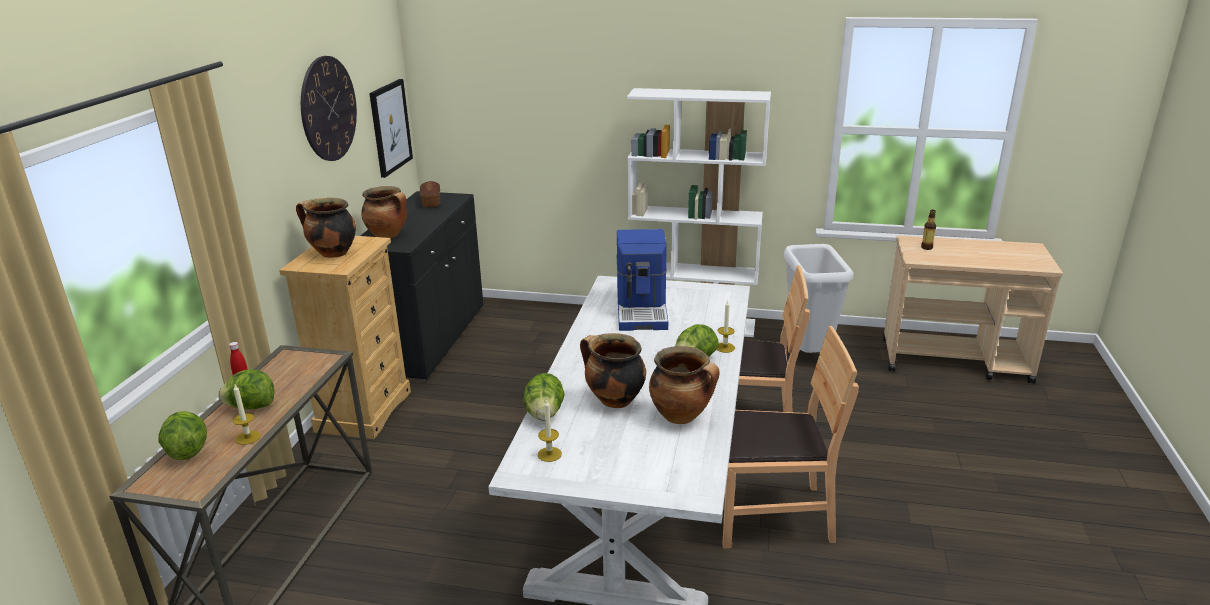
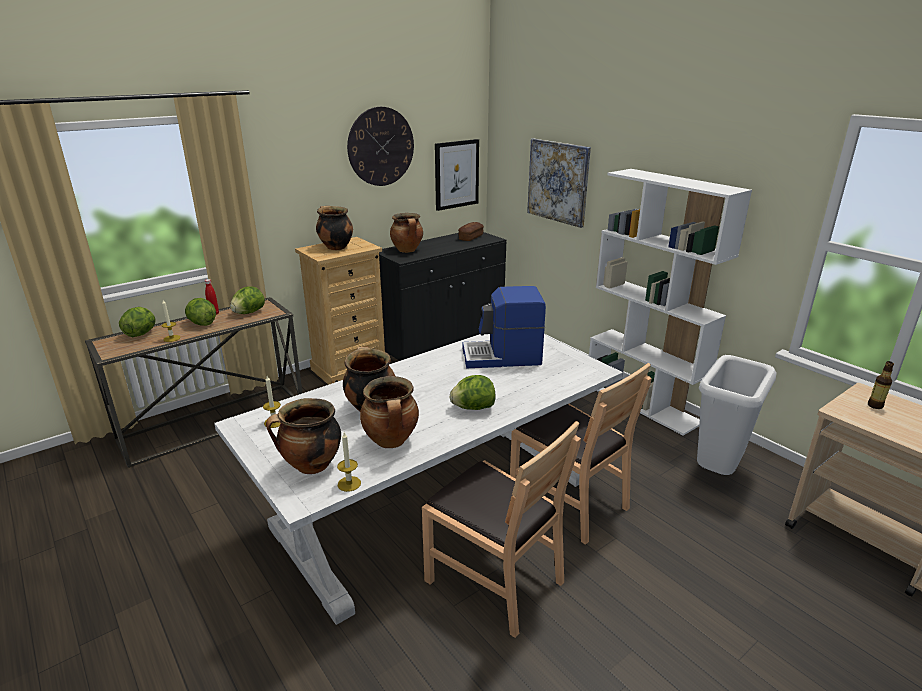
camera: 40 degrees right, 0 degrees up
(531, 114) = (558, 182): none -> picture
(544, 414) = (317, 396): lettuce -> lettuce (248, 313)
(643, 310) = (502, 357): coffee machine -> coffee machine turned 45 degrees clockwise
(655, 468) = (311, 466): none -> cooking pot
(725, 347) = (513, 409): candle -> candle (349, 484)

